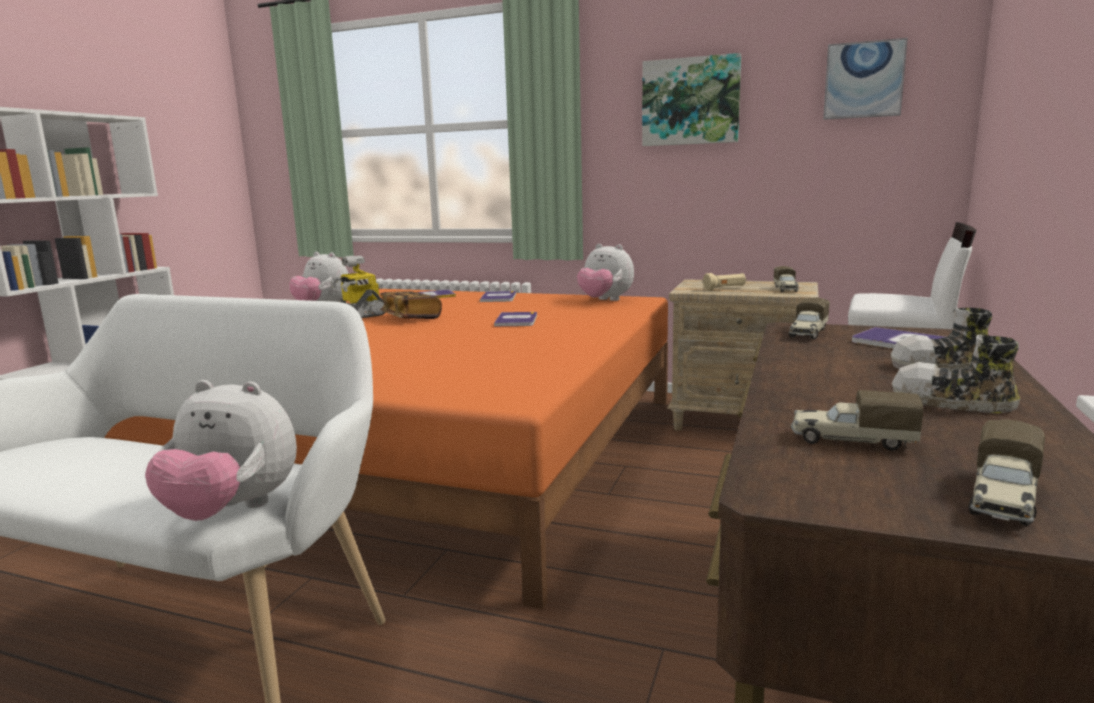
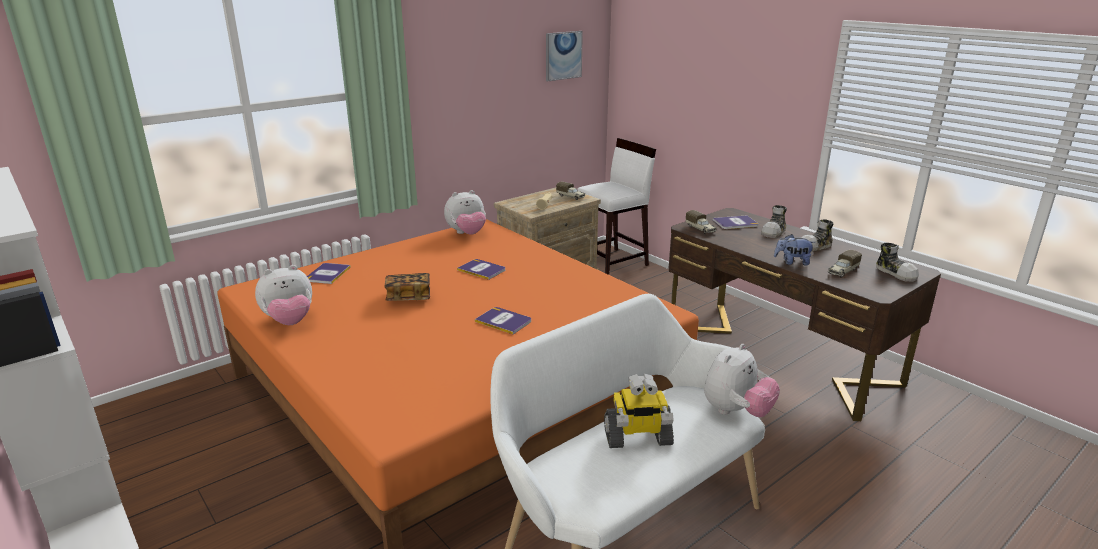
camera: 60 degrees left, 10 degrees up
(361, 313) = (350, 311): toy robot -> toy robot (637, 437)
(498, 297) = (388, 256): book -> book (504, 321)
(690, 101) = (473, 72): picture -> none
(797, 397) = (792, 262): none -> plush toy
(1003, 500) = (896, 273): toy truck -> shoe

